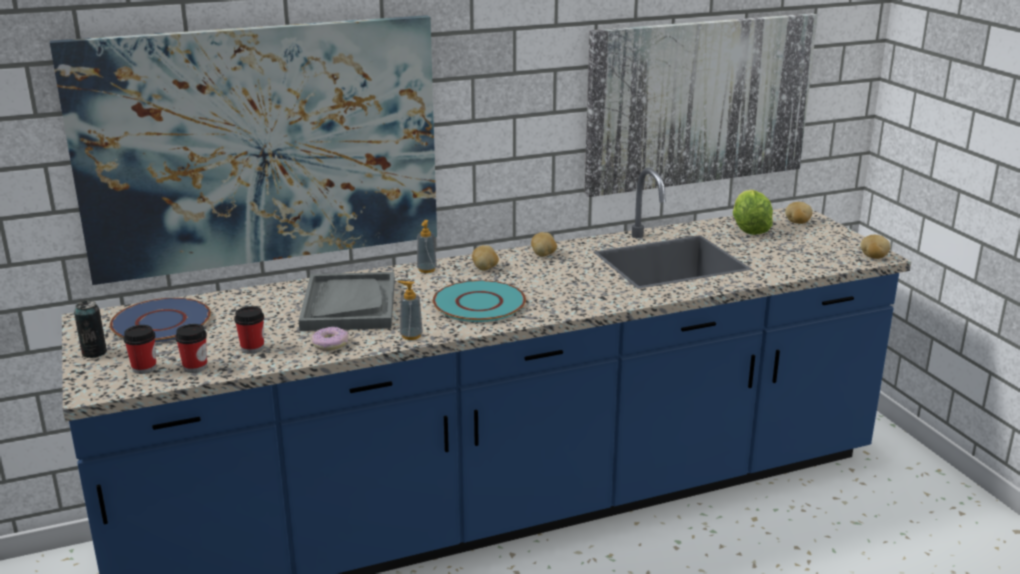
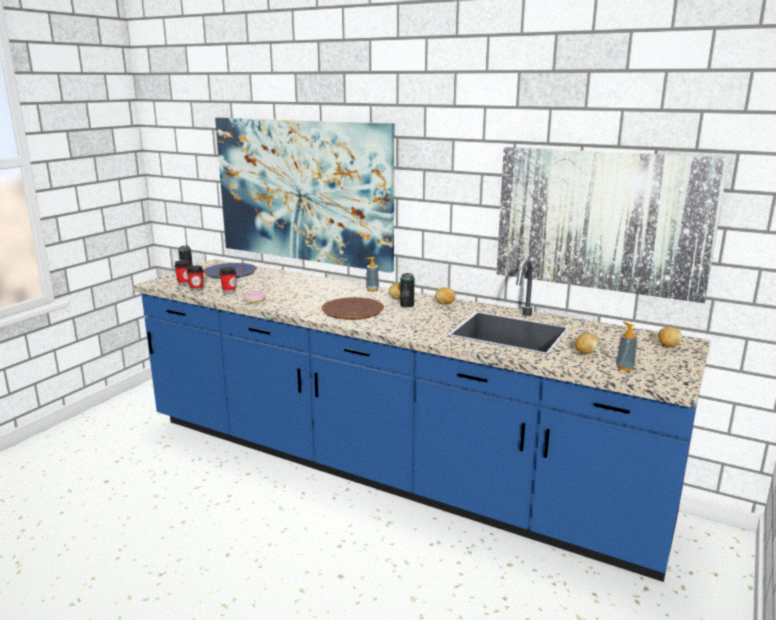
camera: 50 degrees right, 5 degrees down
(349, 305) = (303, 290): grey tray -> none
(411, 336) = (289, 309): soap dispenser -> soap dispenser (624, 367)
(478, 303) = (352, 309): turquoise plate -> brown plate
(514, 272) = (407, 305): none -> can
(749, 228) = (616, 336): lettuce -> none
(873, 257) = (667, 384): potato -> potato (584, 352)

